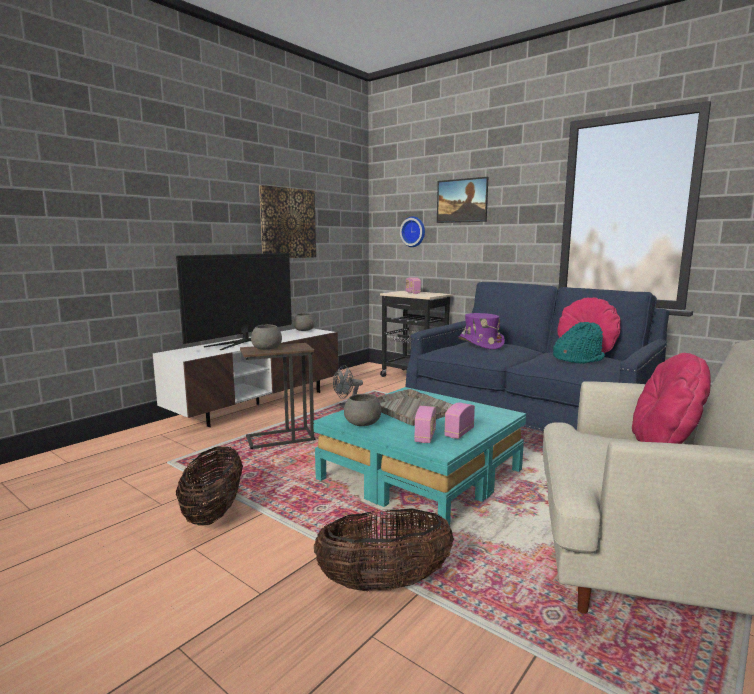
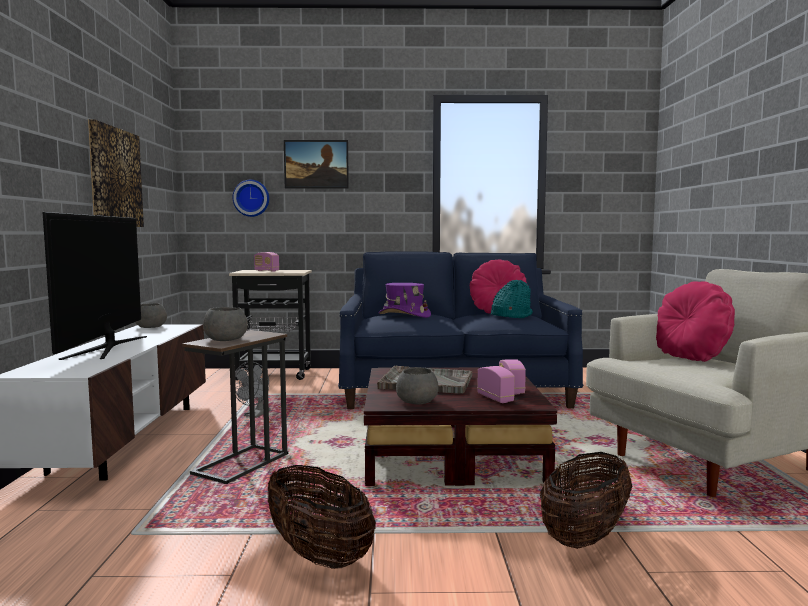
camera: 40 degrees left, 5 degrees down
(422, 475) = (452, 451): turquoise coffee table -> brown coffee table

